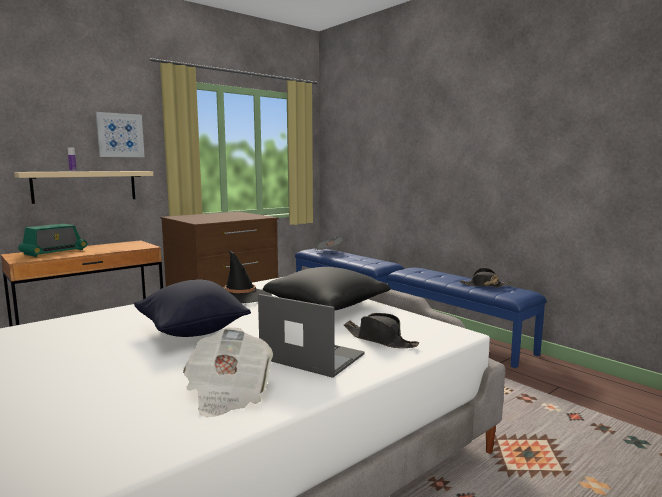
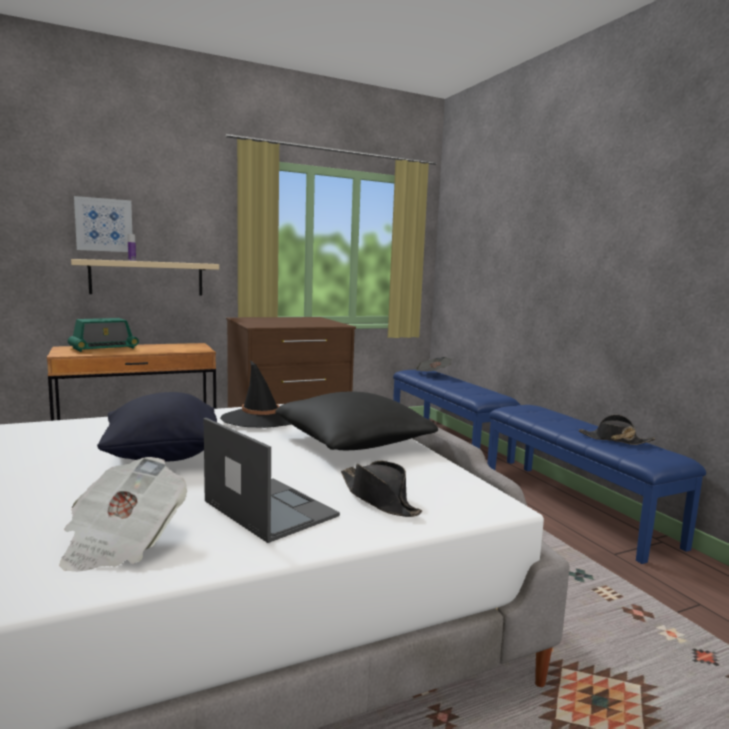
camera: 15 degrees right, 0 degrees up
(120, 135) = (189, 222): picture -> picture (104, 225)

